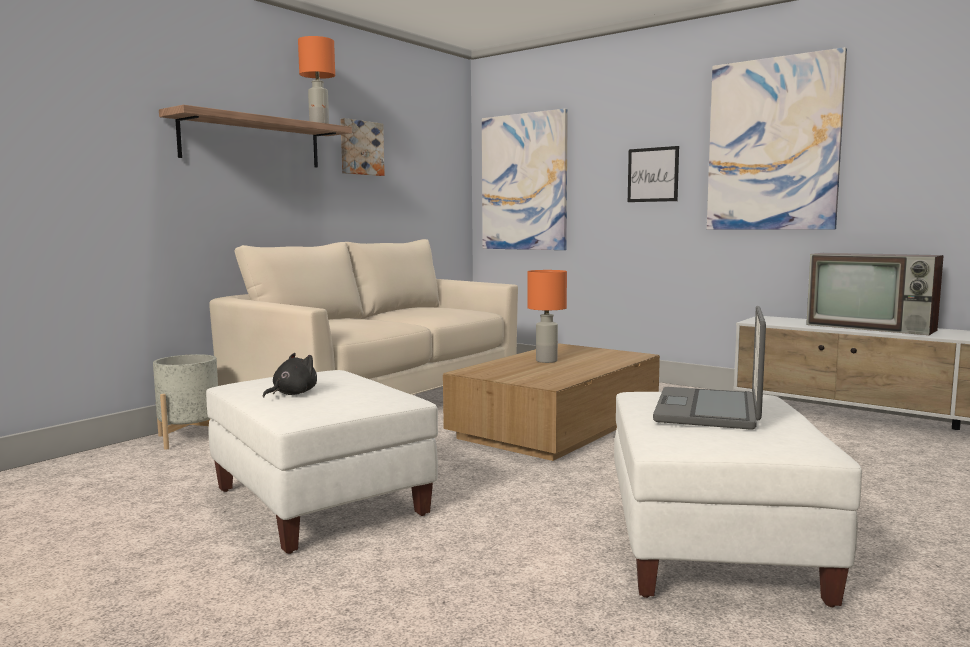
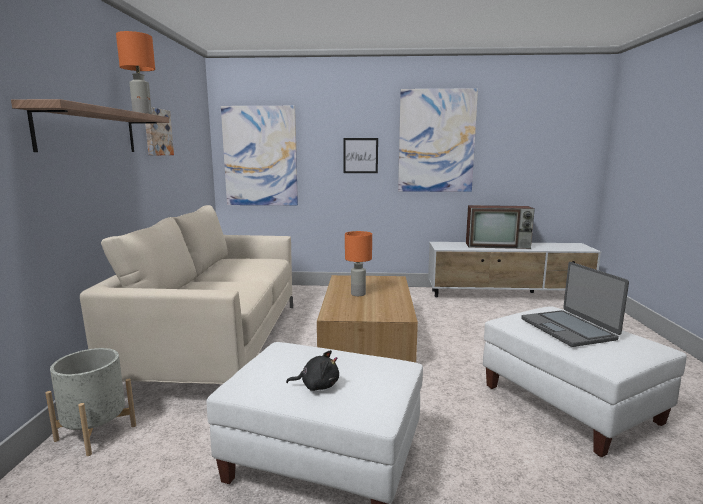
camera: 35 degrees left, 5 degrees up
(292, 394) = (317, 385): black plush toy -> black plush toy turned 90 degrees clockwise

